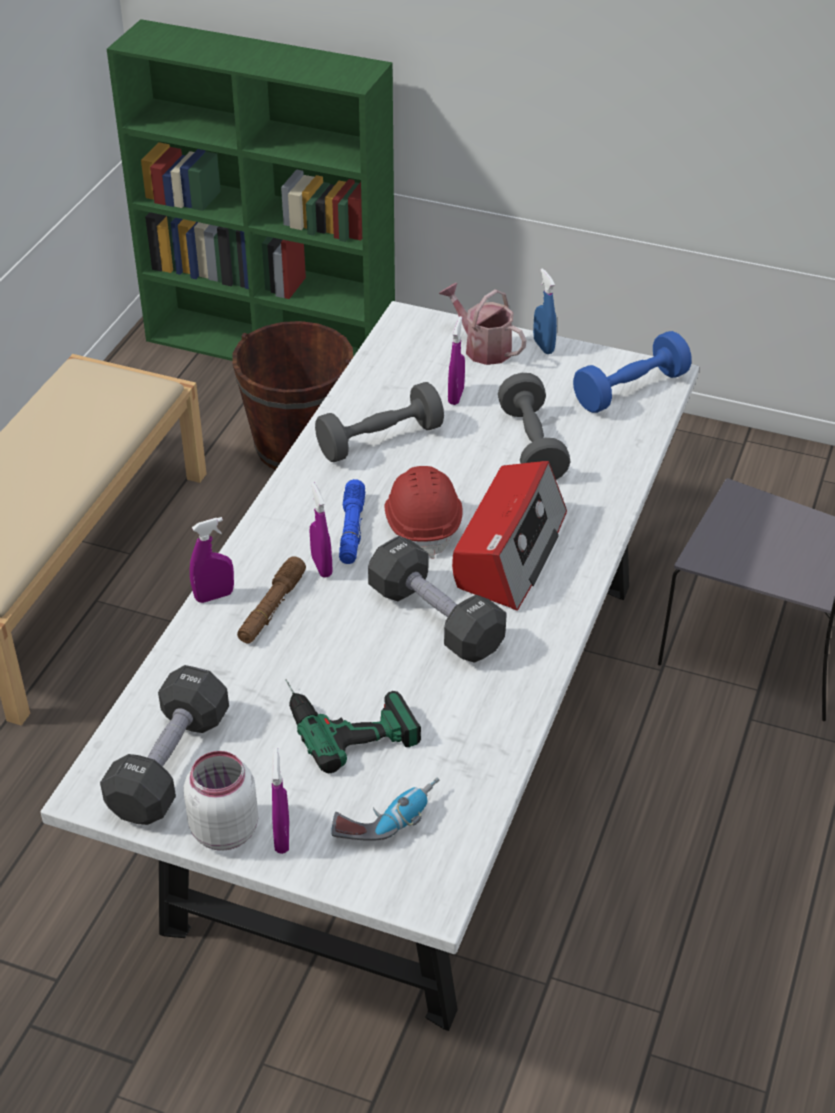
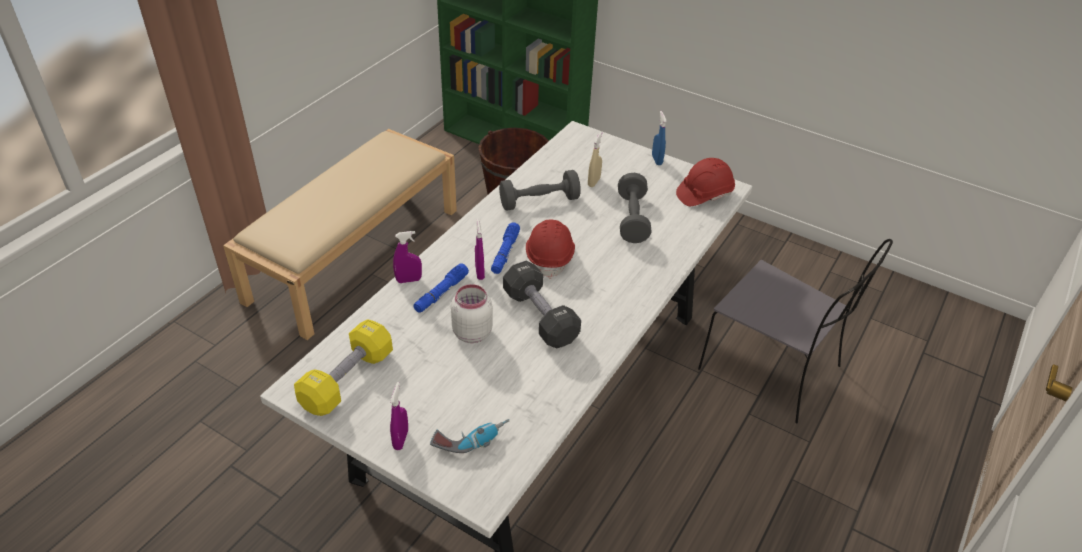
camera: 10 degrees right, 0 degrees up
(170, 764) = (347, 380): black dumbbell -> yellow dumbbell
(222, 830) = (365, 428): white jar -> white jar (471, 332)
(272, 608) = (441, 293): brown flashlight -> blue flashlight
(346, 718) = (465, 370): power drill -> none
(456, 396) = (594, 182): purple spray bottle -> beige spray bottle
(482, 347) = (619, 155): watering can -> none
(509, 551) = (599, 282): radio -> none
(630, 390) = (704, 194): blue dumbbell -> red hard hat

